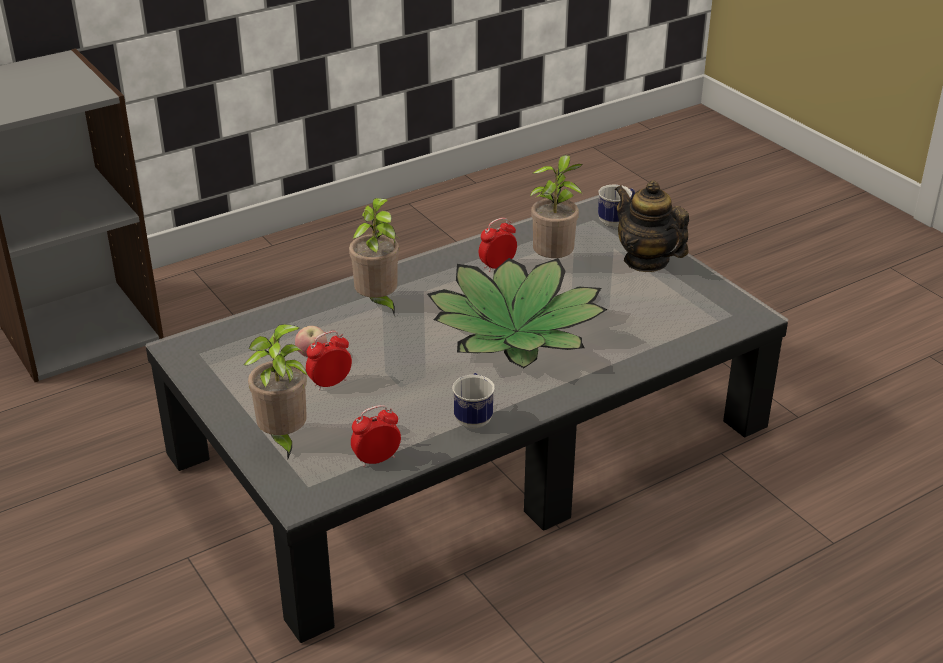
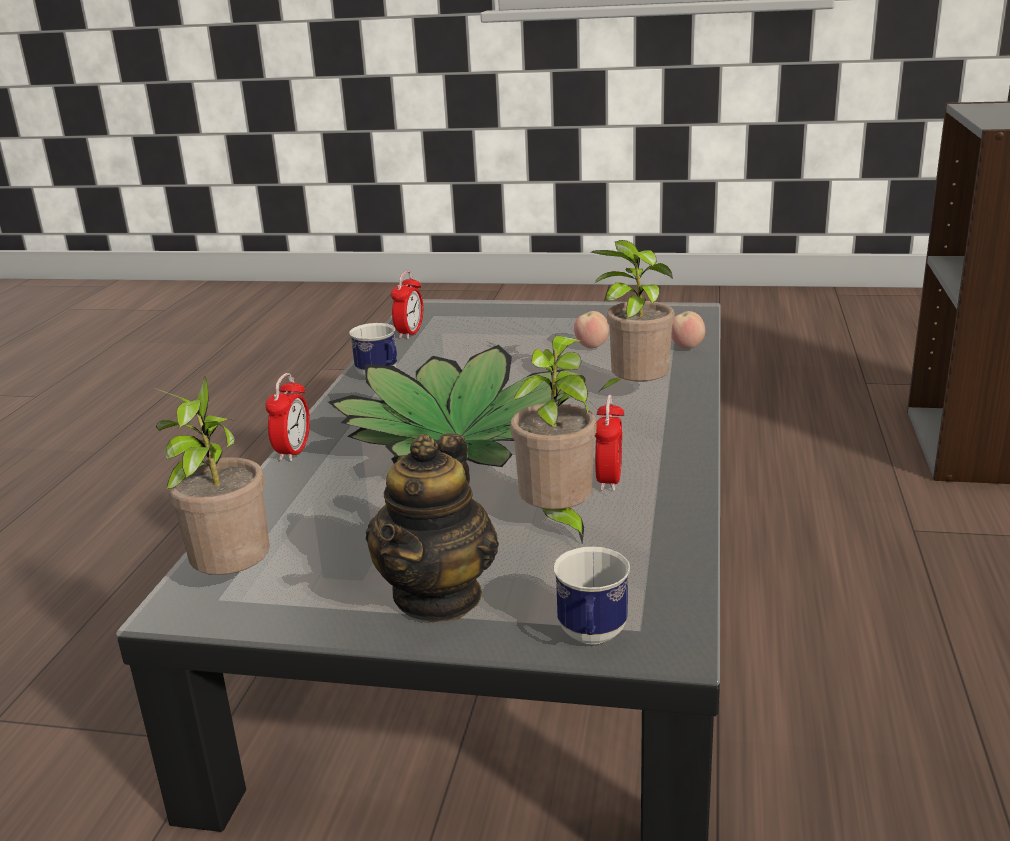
camera: 135 degrees right, 10 degrees down
(272, 317) = (686, 347): none -> apple
(283, 439) = (496, 314): potted plant -> potted plant (231, 580)
(330, 383) = (536, 343): alarm clock -> alarm clock (293, 452)
(646, 261) = (438, 596): teapot -> teapot turned 105 degrees clockwise

